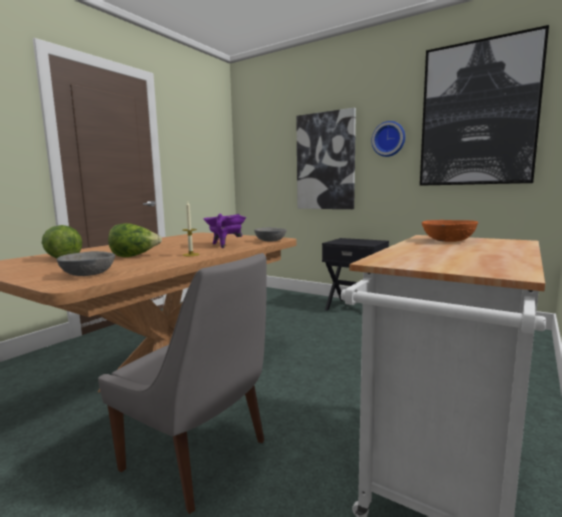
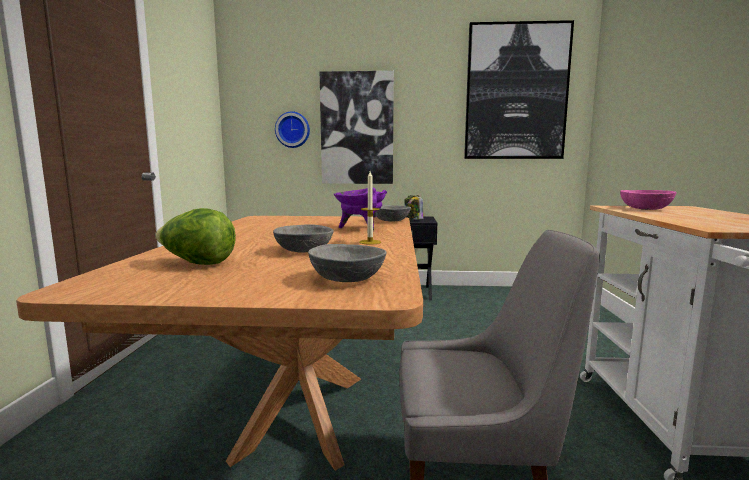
camera: 30 degrees left, 0 degrees up
(134, 256) = (303, 250): lettuce -> grey bowl
(360, 242) = (413, 219): none -> jar
(389, 139) = (431, 109): wall clock -> wall clock (293, 130)
(449, 240) = (645, 209): orange bowl -> pink bowl

